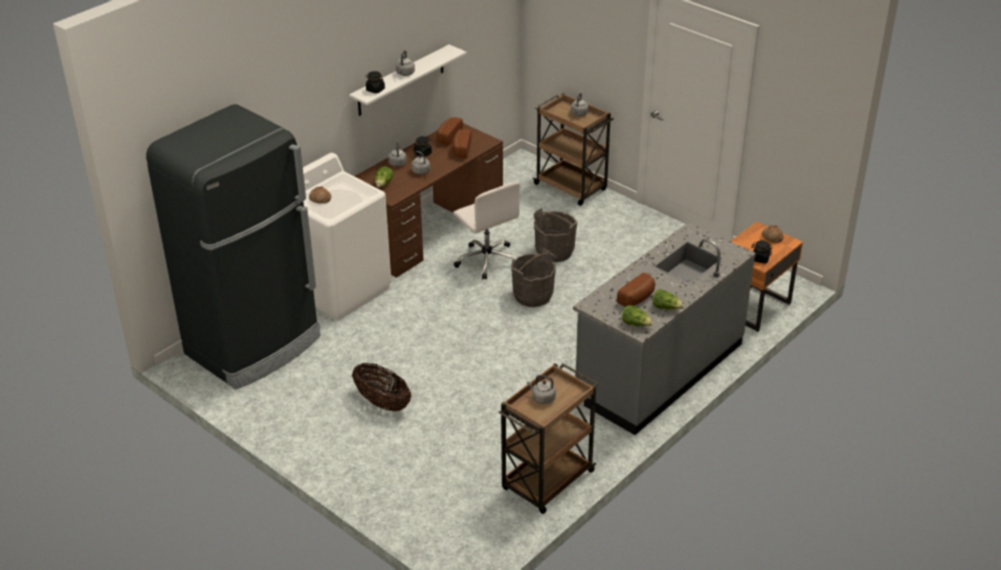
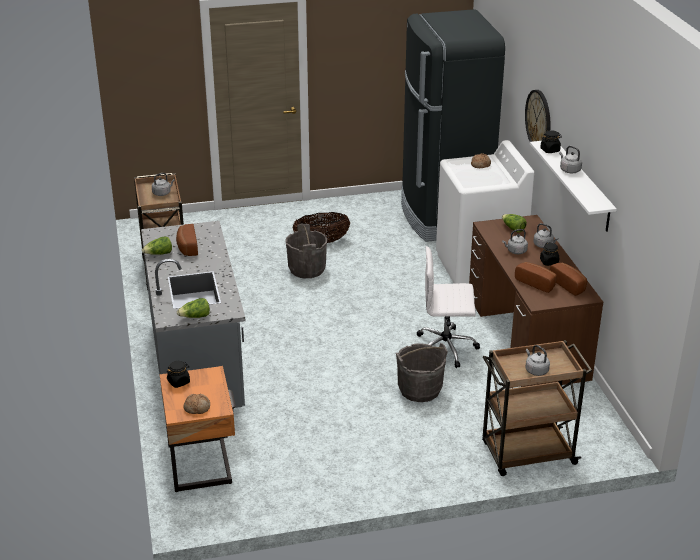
camera: 125 degrees right, 5 degrees down
(316, 109) = (539, 120): none -> wall clock
(532, 295) = (367, 349): grey bucket -> grey bucket (307, 269)
(636, 324) = (162, 234): lettuce -> lettuce (195, 317)

